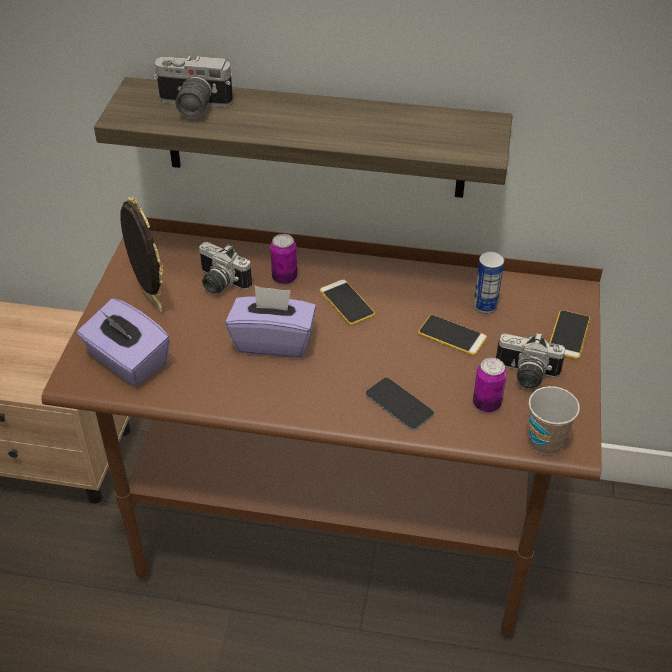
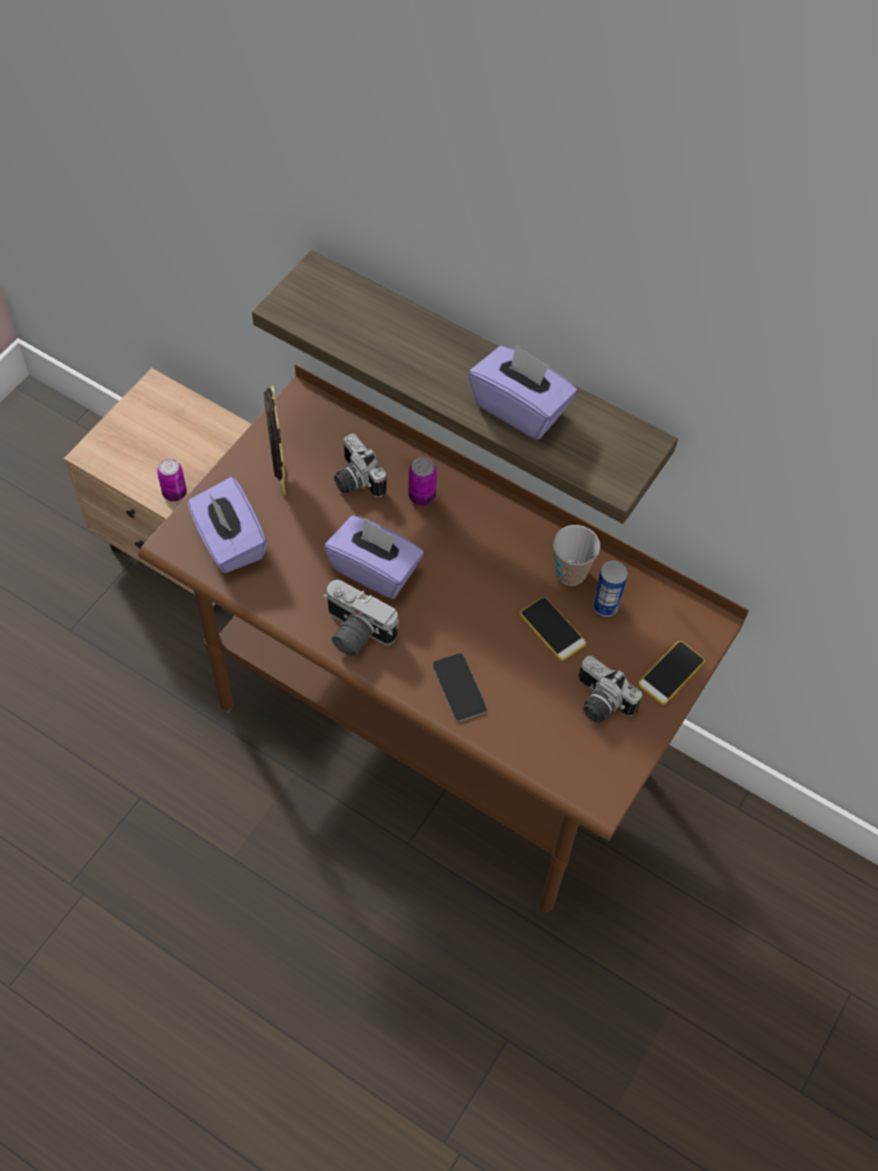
camera: 20 degrees right, 15 degrees up
(192, 107) = (357, 317): camera -> camera (354, 633)
(347, 303) = (468, 550): phone -> none
(371, 127) = (520, 408): none -> purple tissue box
(486, 404) = (543, 719): can -> can (174, 493)
(545, 442) = (575, 783): cup -> cup (570, 572)

